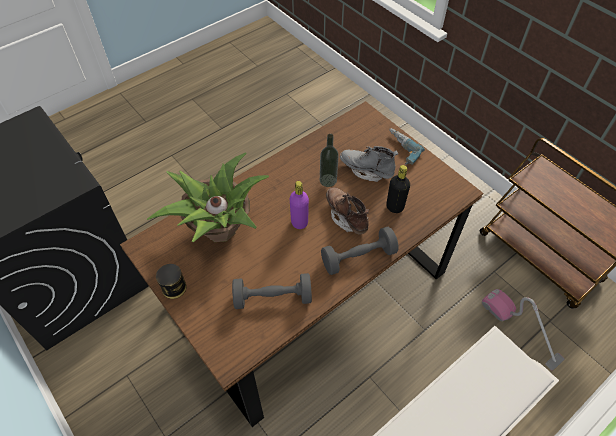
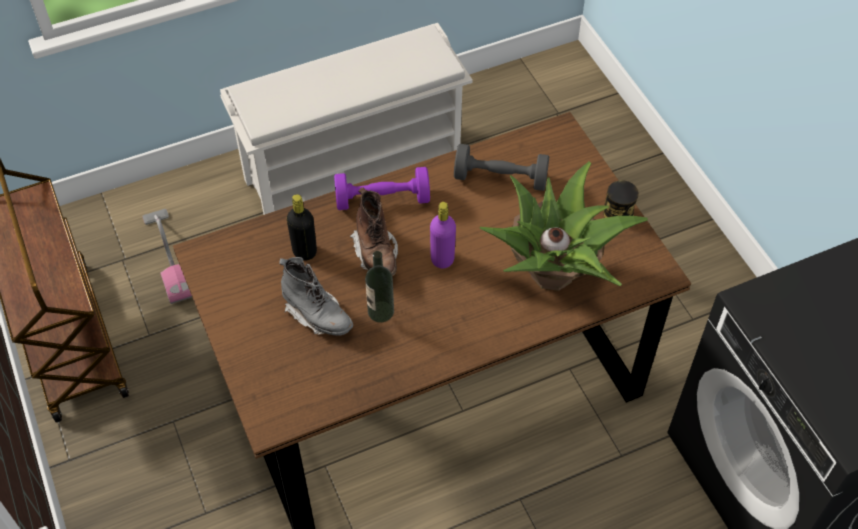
camera: 165 degrees left, 0 degrees up
(358, 257) = (382, 199): grey dumbbell -> purple dumbbell
(399, 150) = (249, 338): power drill -> none

